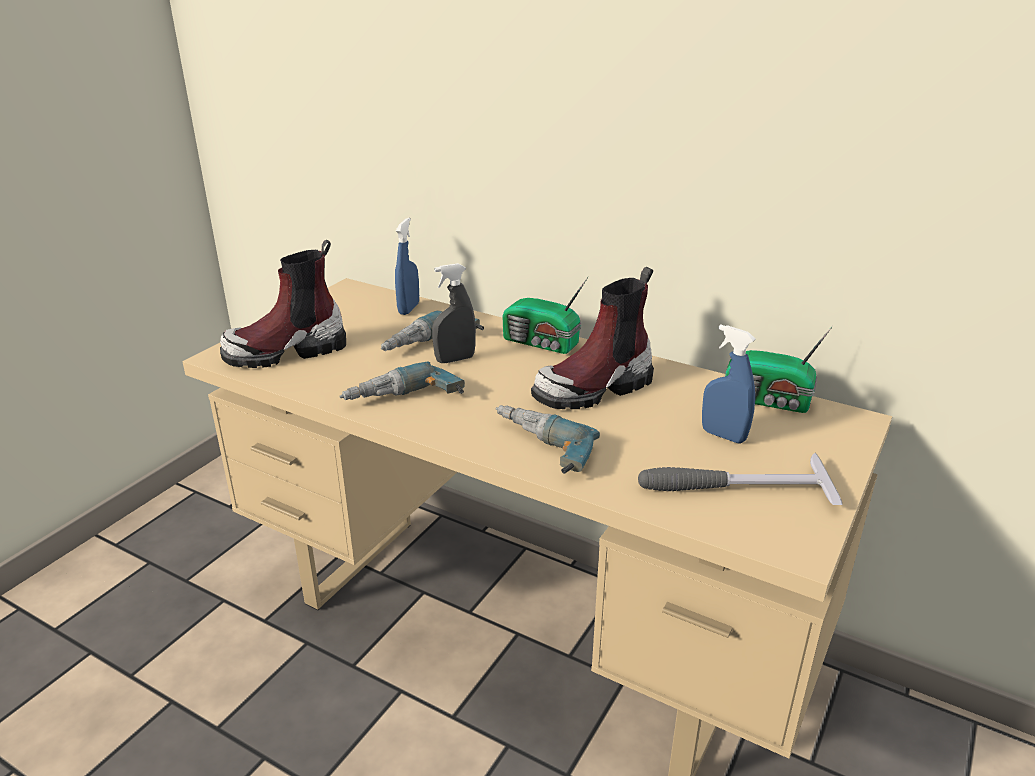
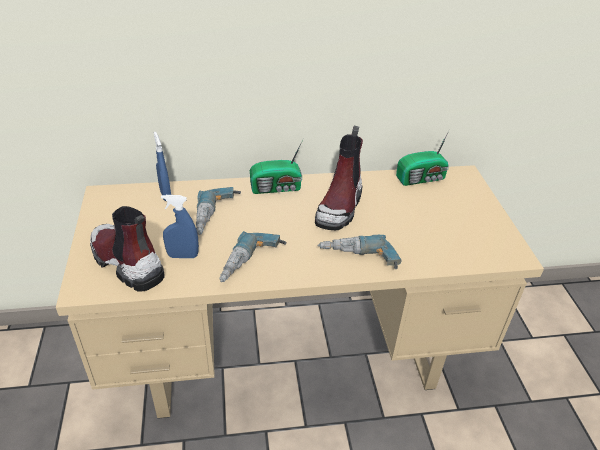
camera: 40 degrees left, 10 degrees up
(286, 351) = (126, 263): boot -> boot turned 105 degrees clockwise
(455, 359) = (243, 221): grey spray bottle -> none
(723, 435) = (426, 209): blue spray bottle -> blue spray bottle (183, 256)
(732, 486) = (460, 236): hammer -> none

